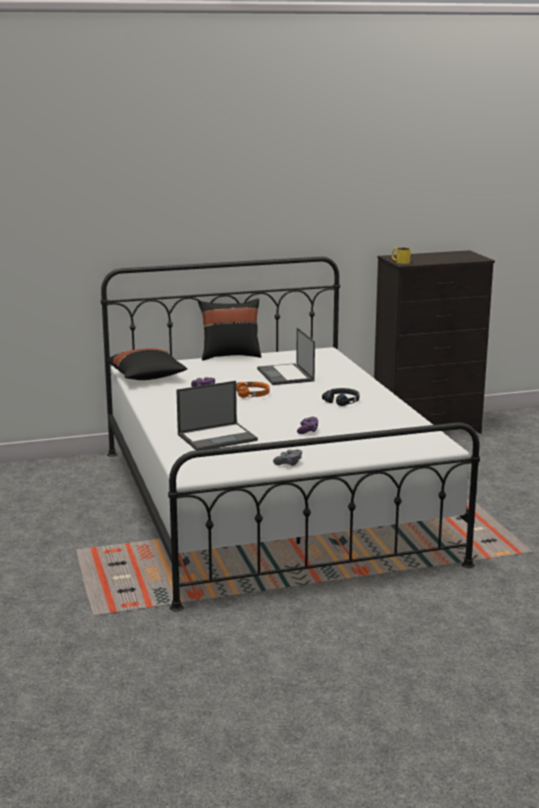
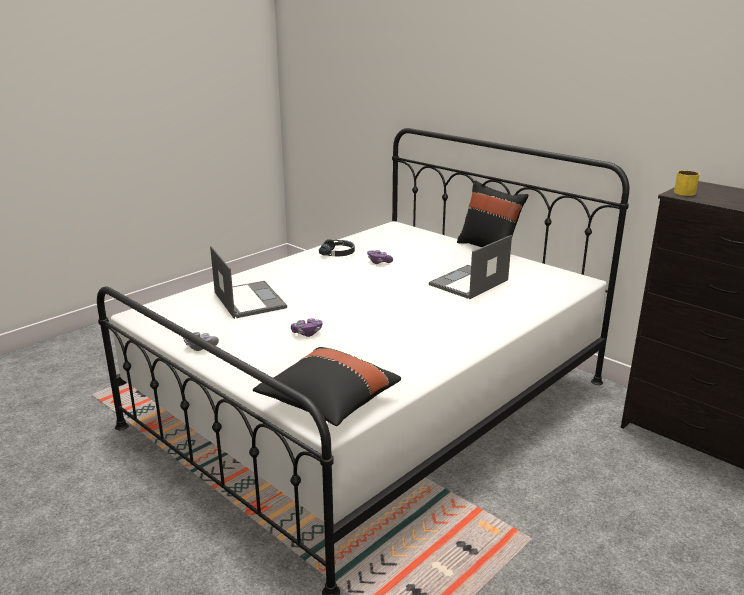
camera: 60 degrees right, 5 degrees up
(147, 377) = (378, 238): black pillow -> black pillow (328, 403)
(218, 437) = (249, 300): laptop -> laptop turned 150 degrees counterclockwise
(253, 394) = (388, 284): orange headphones -> none
(342, 401) = (423, 327): black headphones -> black headphones (338, 253)

